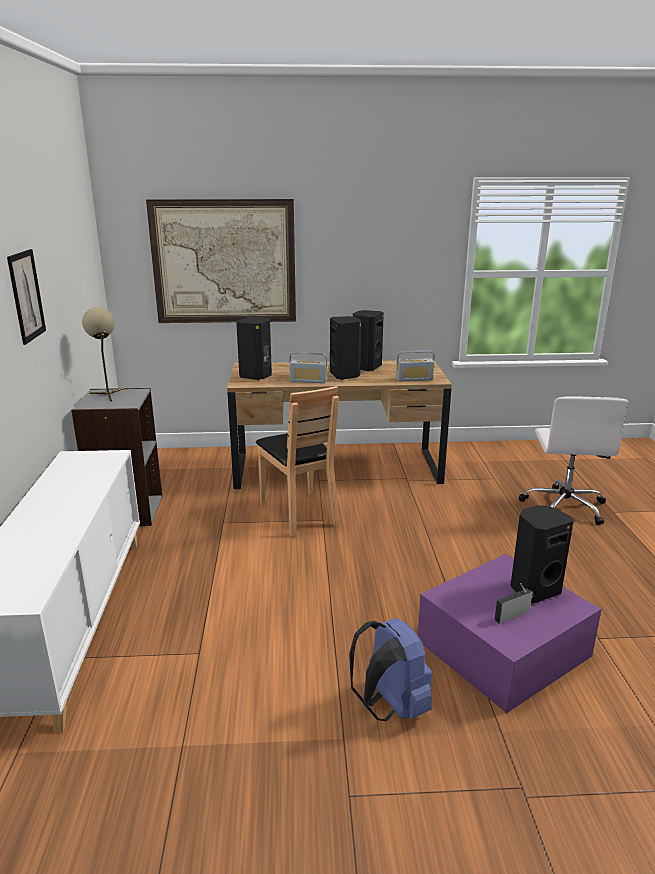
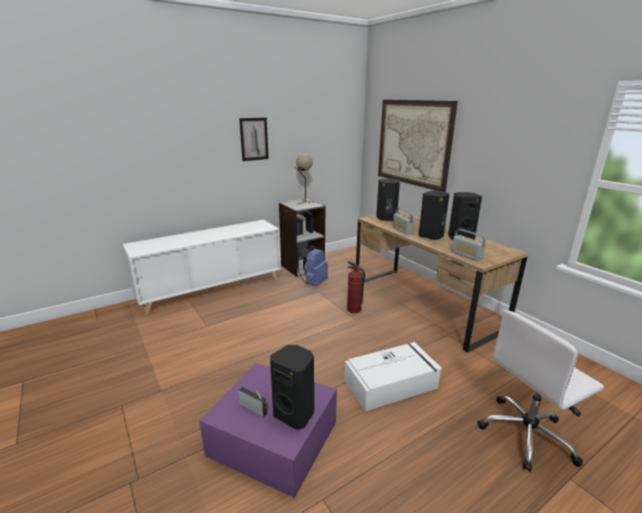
camera: 60 degrees right, 0 degrees up
(299, 513) = (353, 310): brown chair -> fire extinguisher
(390, 706) = (191, 400): blue backpack -> blue backpack (313, 283)
(461, 542) = (391, 383): none -> white storage box

